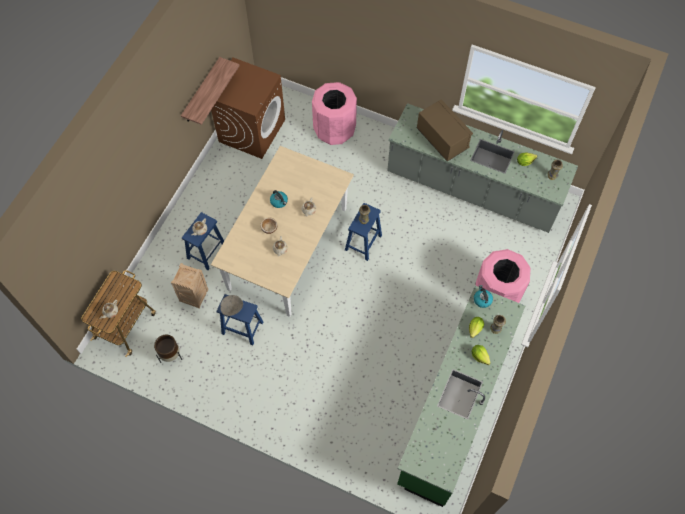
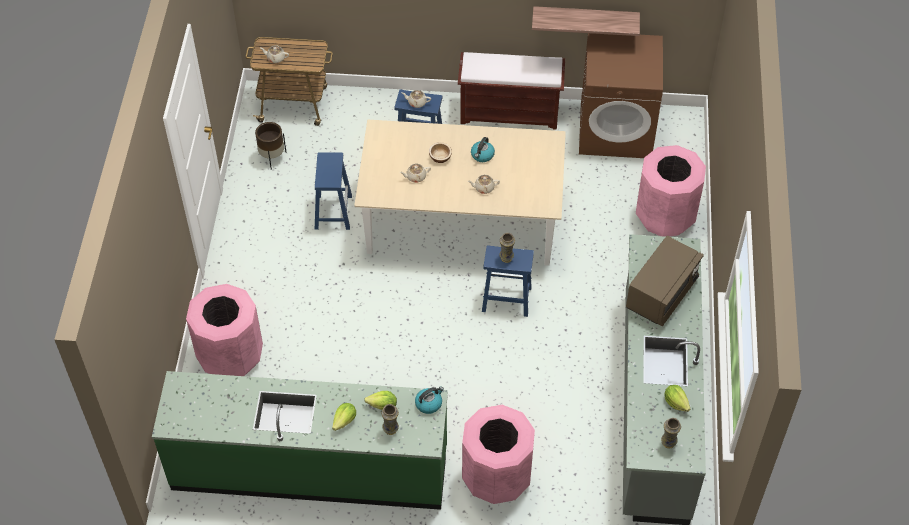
camera: 70 degrees right, 10 degrees down
(194, 296) = (355, 153): crate -> none
(206, 186) = (510, 113): none -> brown bench
(232, 308) = (326, 165): grey bowl -> none
(343, 435) = (231, 356): none -> pink trash can

